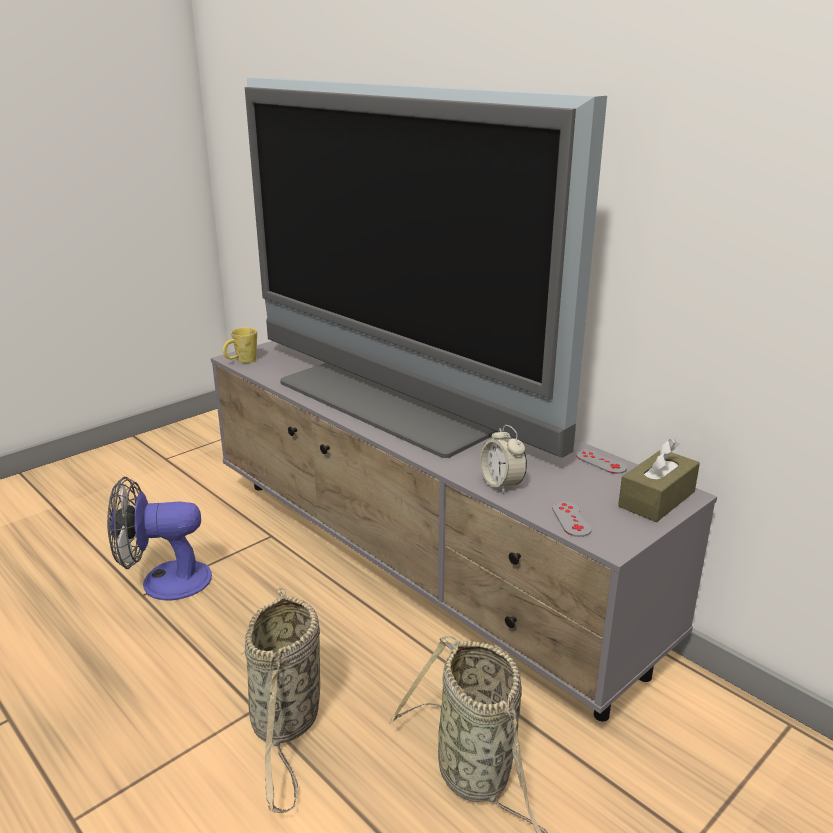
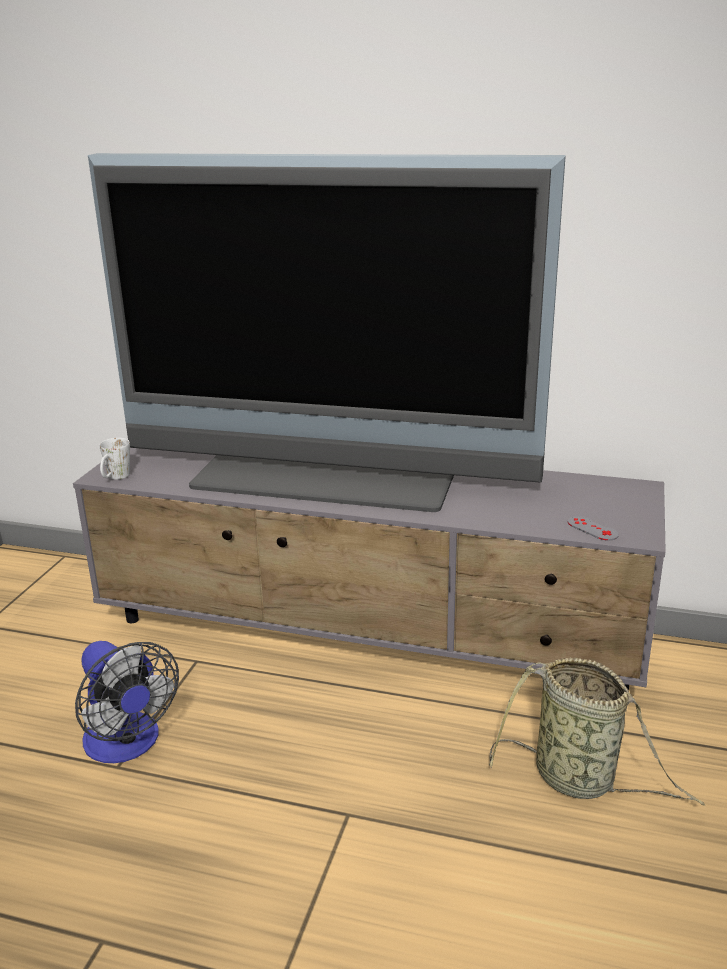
camera: 30 degrees left, 0 degrees up
(164, 581) = (127, 745): fan -> fan turned 90 degrees counterclockwise
(241, 361) = (115, 478): yellow mug -> white mug
(286, 724) = (390, 813): basket -> none
(501, 484) = (509, 518): alarm clock -> none
(601, 462) = (558, 479): grey game controller -> none
(657, 499) = (629, 495): brown tissue box -> none

